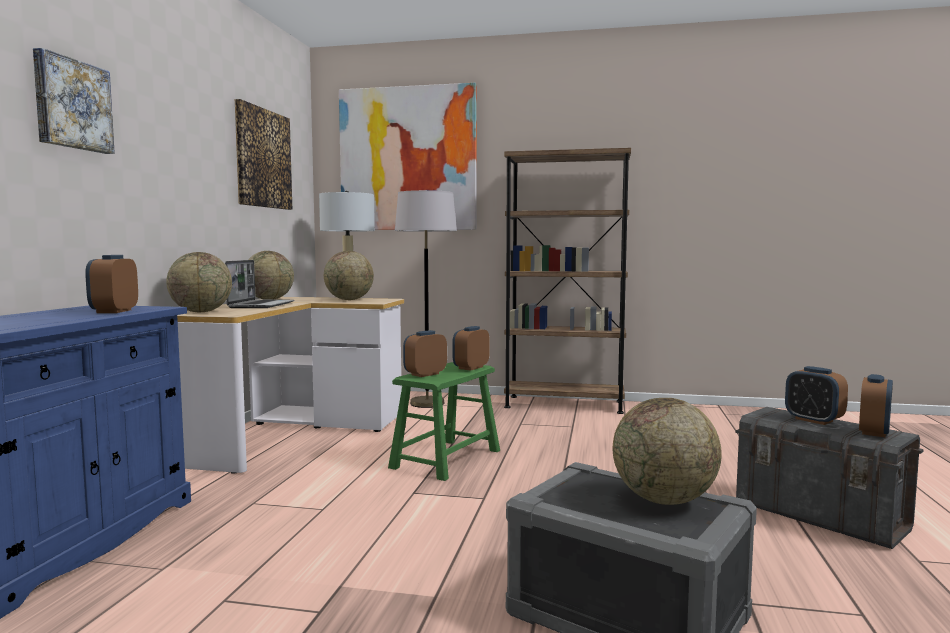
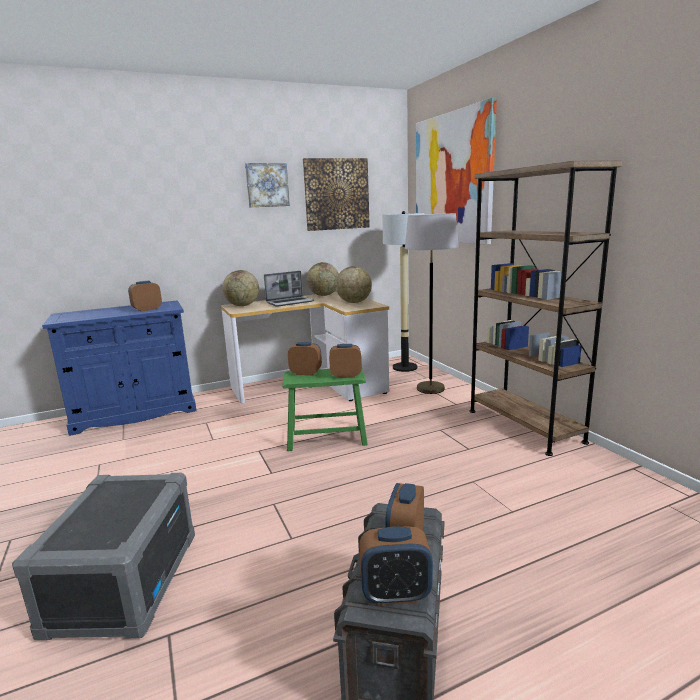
camera: 55 degrees right, 10 degrees up
(71, 104) = (158, 196): picture -> picture (267, 185)
(664, 500) = (114, 522): globe -> none

